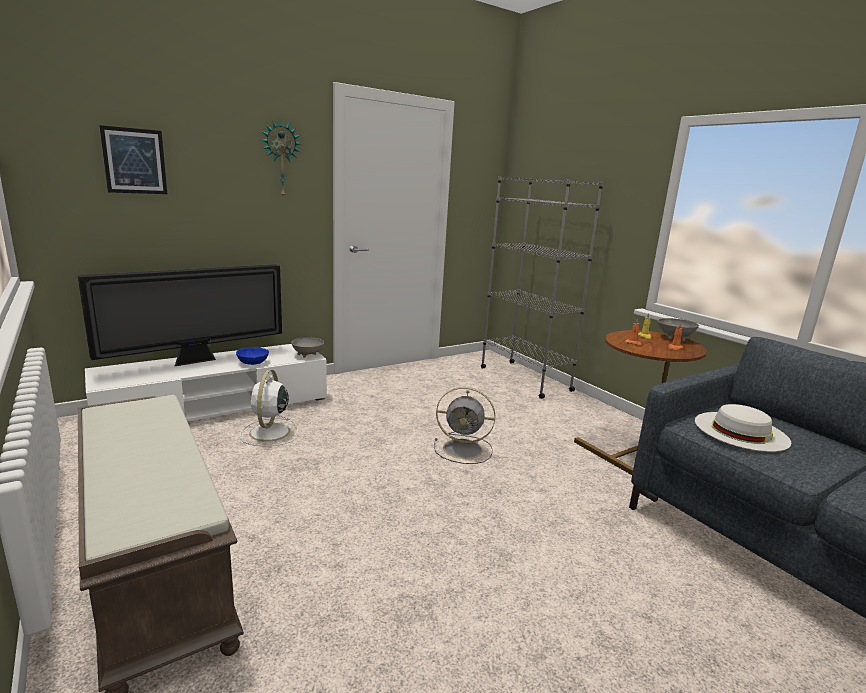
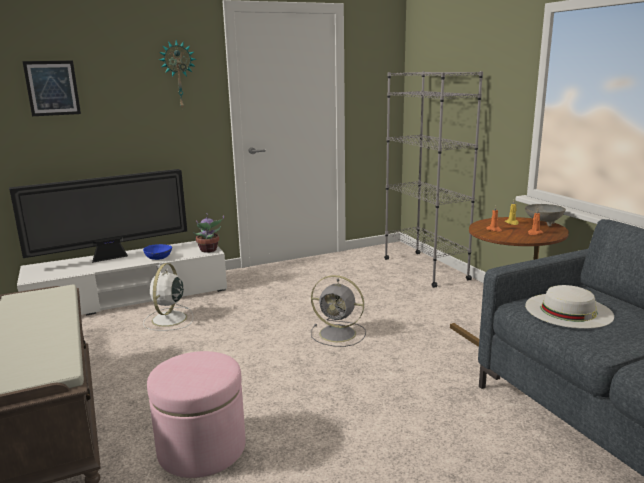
camera: 10 degrees right, 0 degrees up
(307, 355) = (208, 250): grey bowl -> potted plant
(355, 595) = (202, 448): none -> pink ottoman

